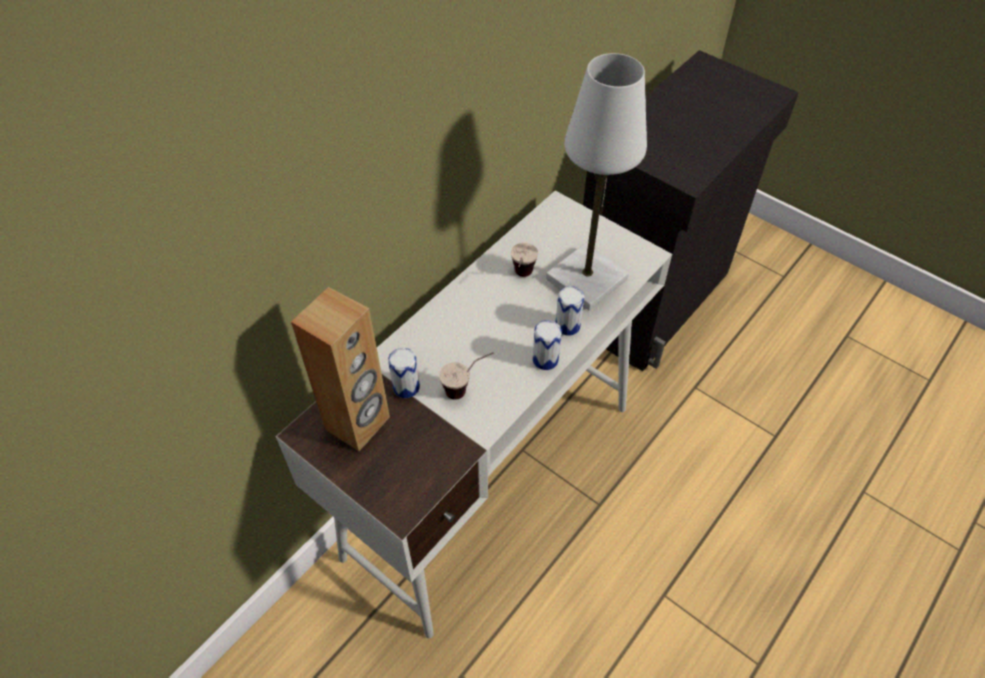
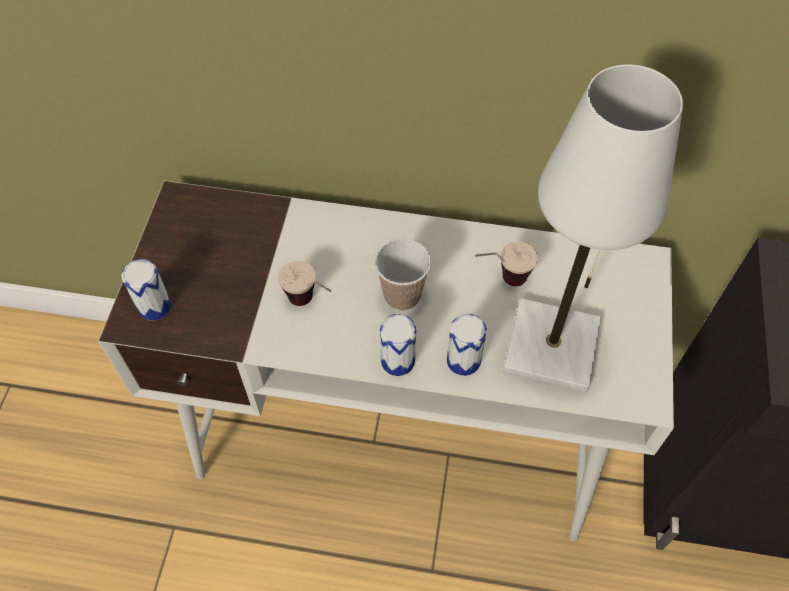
camera: 60 degrees right, 5 degrees up
(358, 423) = (212, 234): brown speaker -> none
(406, 387) = (279, 250): can -> can (154, 306)
(496, 334) = (402, 295): none -> cup

